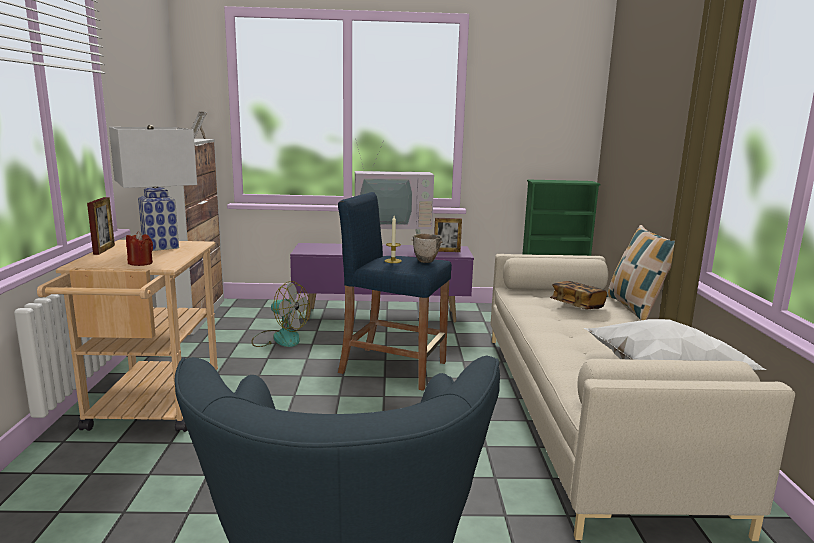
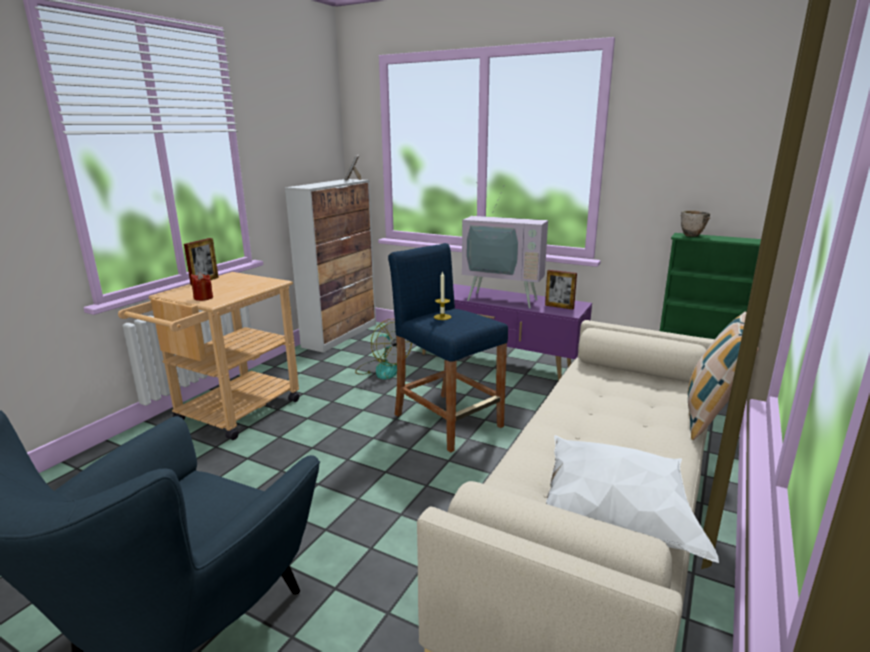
camera: 30 degrees right, 5 degrees up
(159, 246) = (244, 282): white table lamp -> none
(427, 261) = (474, 322): bowl -> bowl (692, 236)
(577, 306) = (631, 399): book -> none

